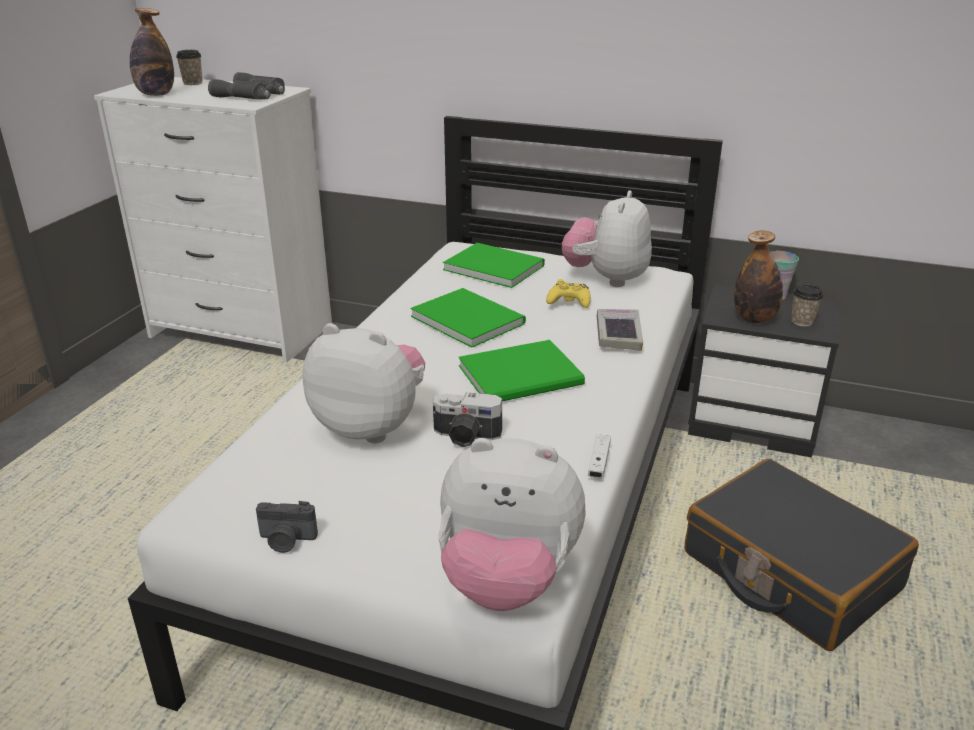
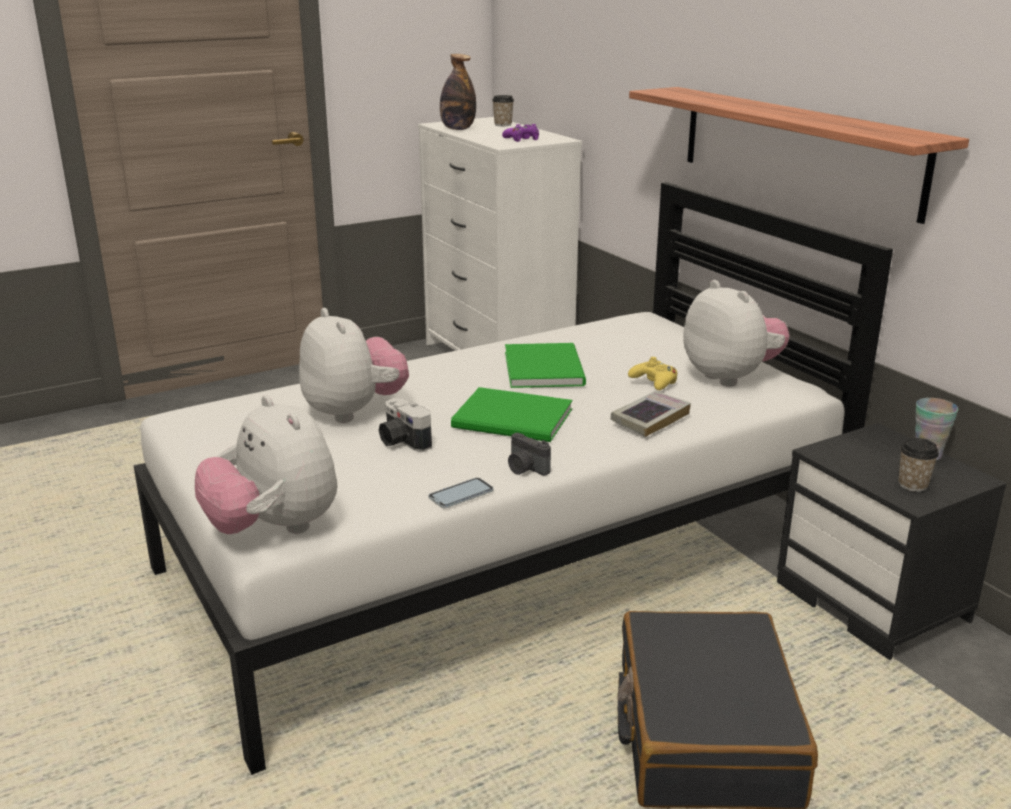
camera: 40 degrees right, 5 degrees down
(251, 95) = (522, 139): grey binoculars -> purple game controller
(286, 540) = (198, 451): camera -> camera (525, 469)
(492, 266) = (642, 338): green book -> none
(599, 463) = (461, 494): white game controller -> phone
(600, 67) = (797, 149): none -> shelf
(606, 279) = (731, 377): plush toy -> plush toy turned 90 degrees clockwise
(754, 319) = (859, 464): bottle -> none

